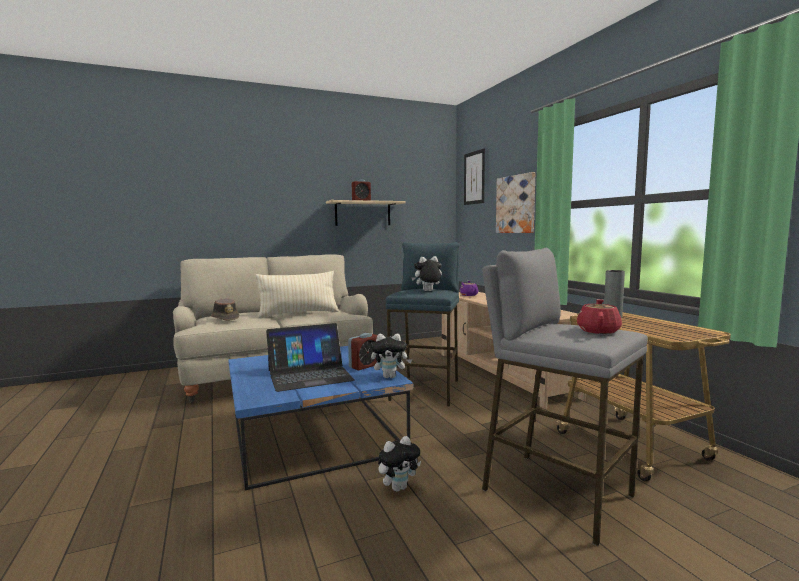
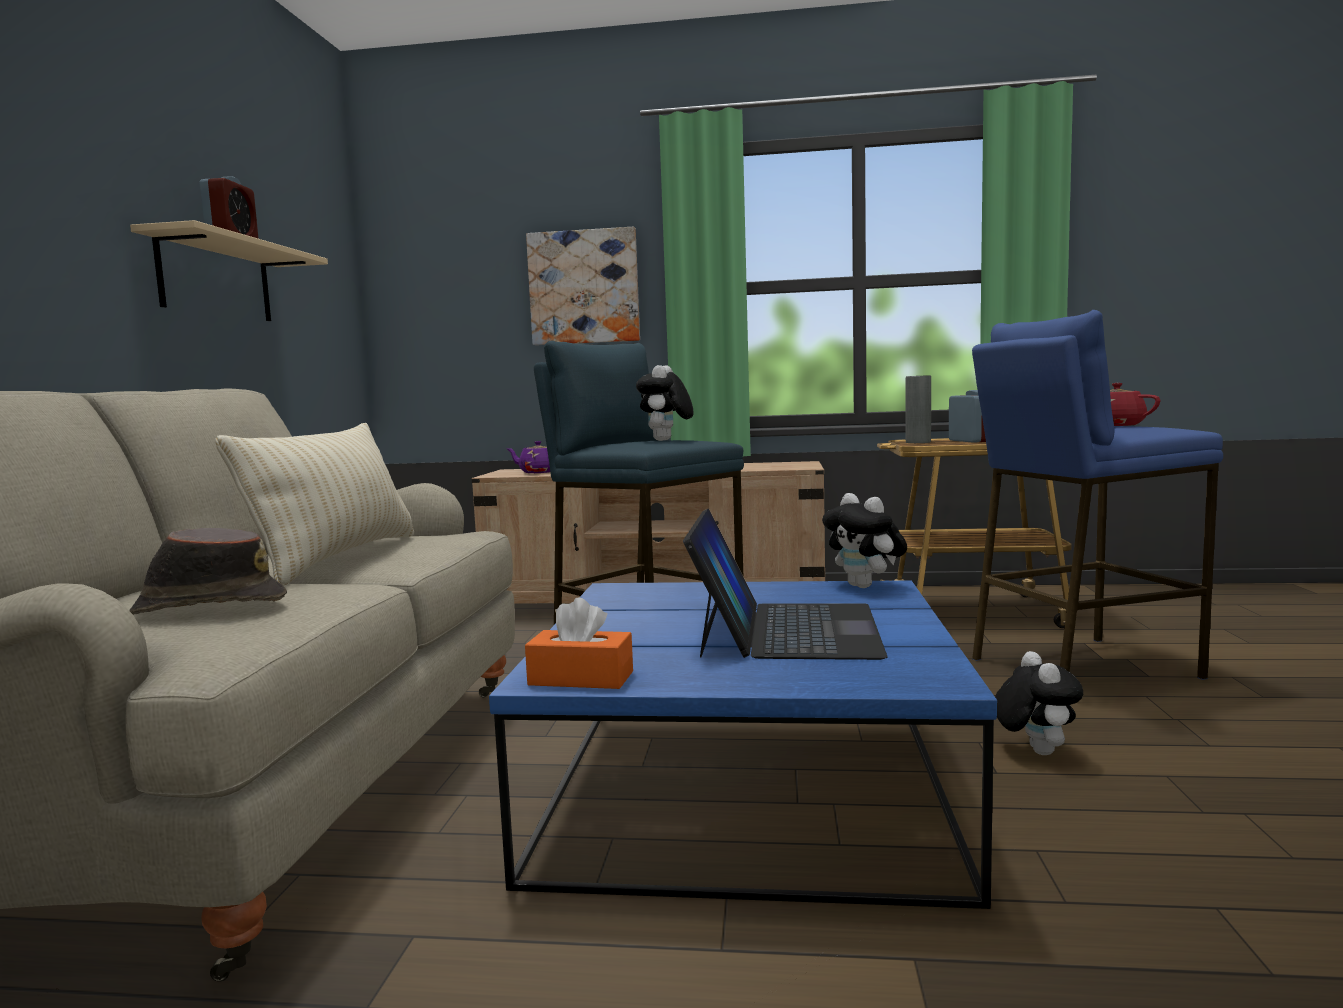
camera: 60 degrees left, 0 degrees up
(244, 363) = (581, 678): none -> orange tissue box
(365, 366) = (772, 593): alarm clock -> alarm clock (970, 441)
(390, 377) = (865, 586): plush toy -> plush toy turned 120 degrees clockwise
(474, 178) = (436, 227): picture -> none
(555, 492) = (1080, 667): grey stool -> blue stool

